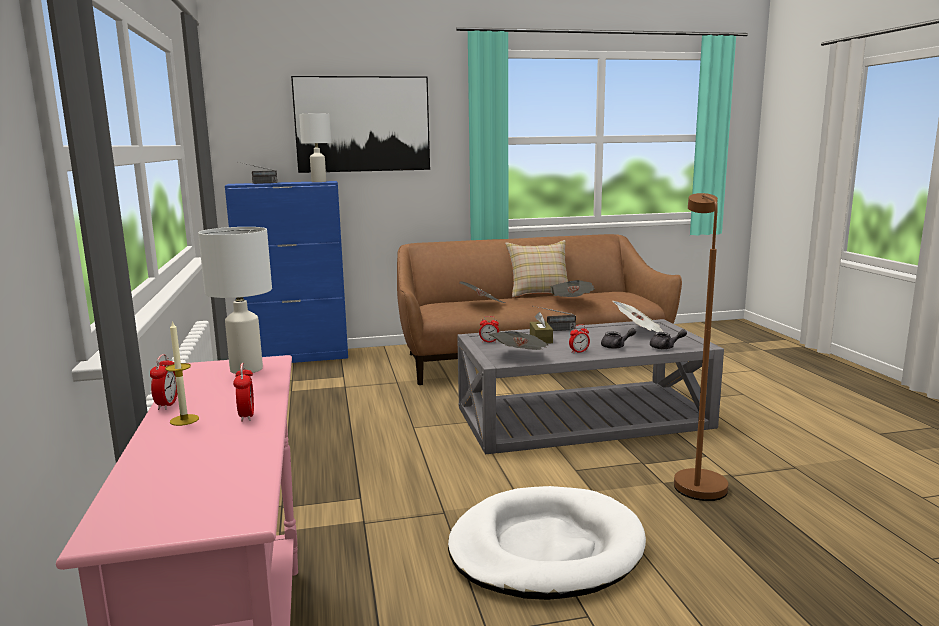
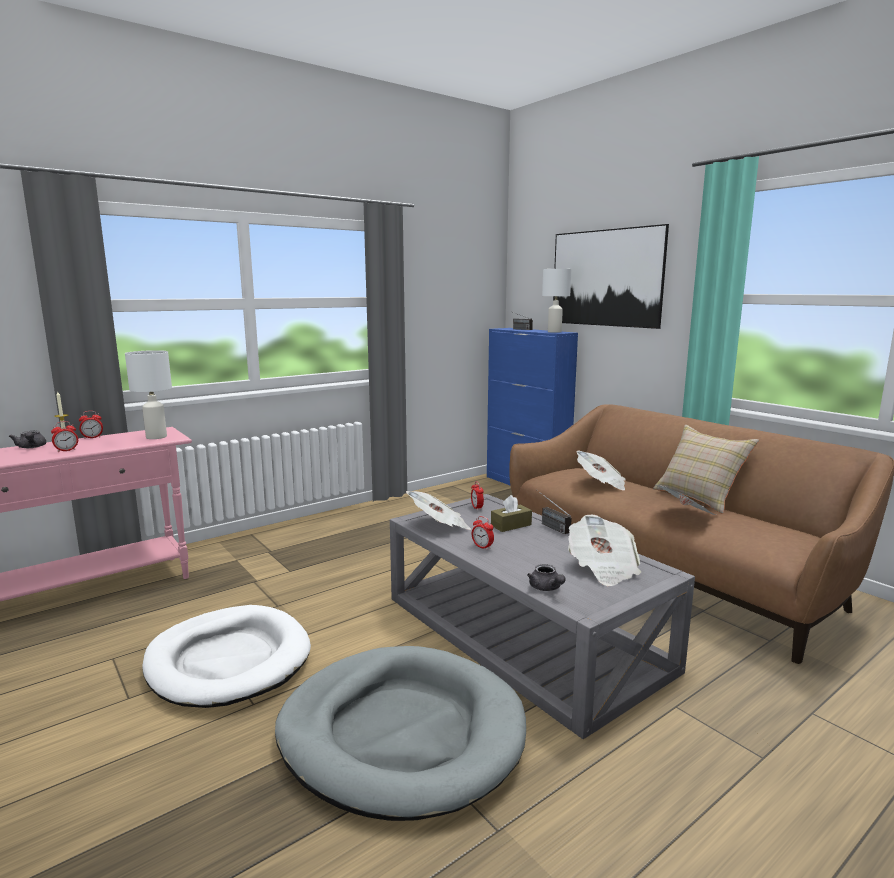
camera: 65 degrees right, 0 degrees up
(616, 346) = (523, 562): grey teapot -> grey teapot (31, 447)
(695, 481) = (401, 733): brown floor lamp -> grey dog bed

